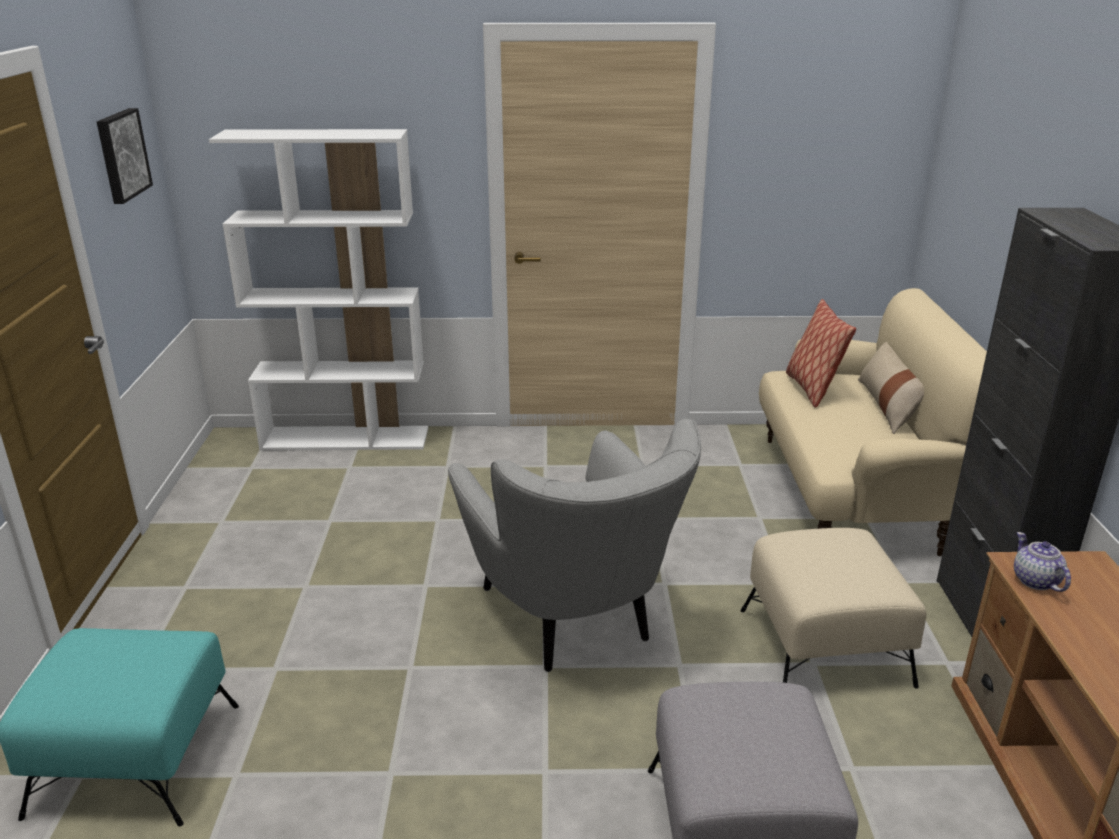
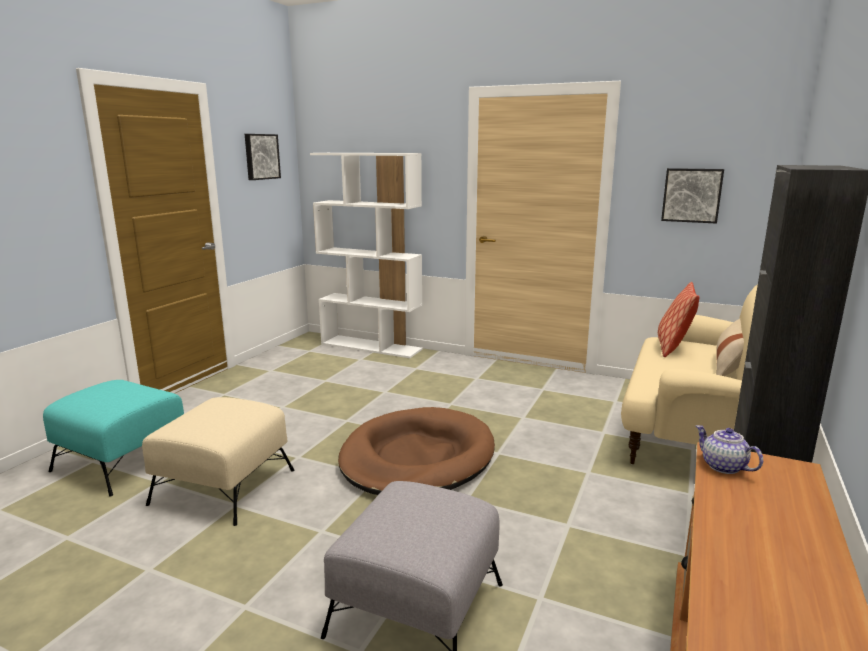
camera: 25 degrees right, 10 degrees down
(573, 621) = (417, 458): grey armchair -> brown dog bed
(809, 181) = (691, 195): none -> picture
(824, 646) = (587, 516): beige ottoman -> beige ottoman (224, 486)
(1034, 580) = (722, 466): teapot -> teapot turned 45 degrees counterclockwise

